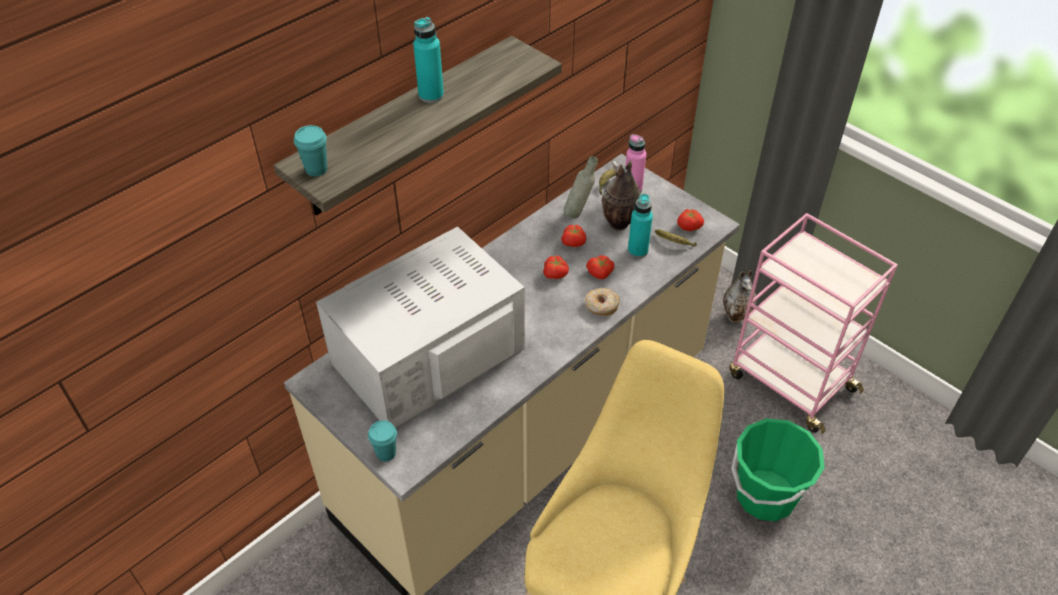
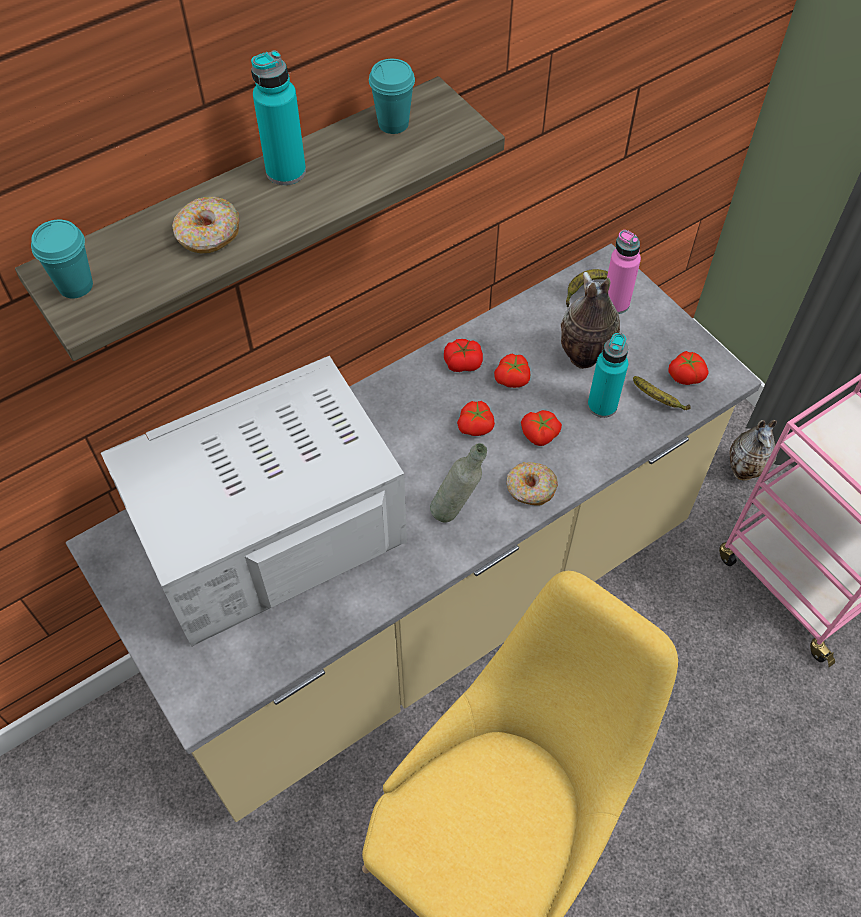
camera: 10 degrees right, 10 degrees up
(386, 453) = (179, 678): turquoise cup -> turquoise cup (393, 124)
(392, 133) = (208, 235): none -> donut
(537, 236) = (462, 362): none -> tomato
(579, 213) = (530, 332): grey bottle -> grey bottle (456, 510)
(765, 496) = (732, 743): green bucket -> none

